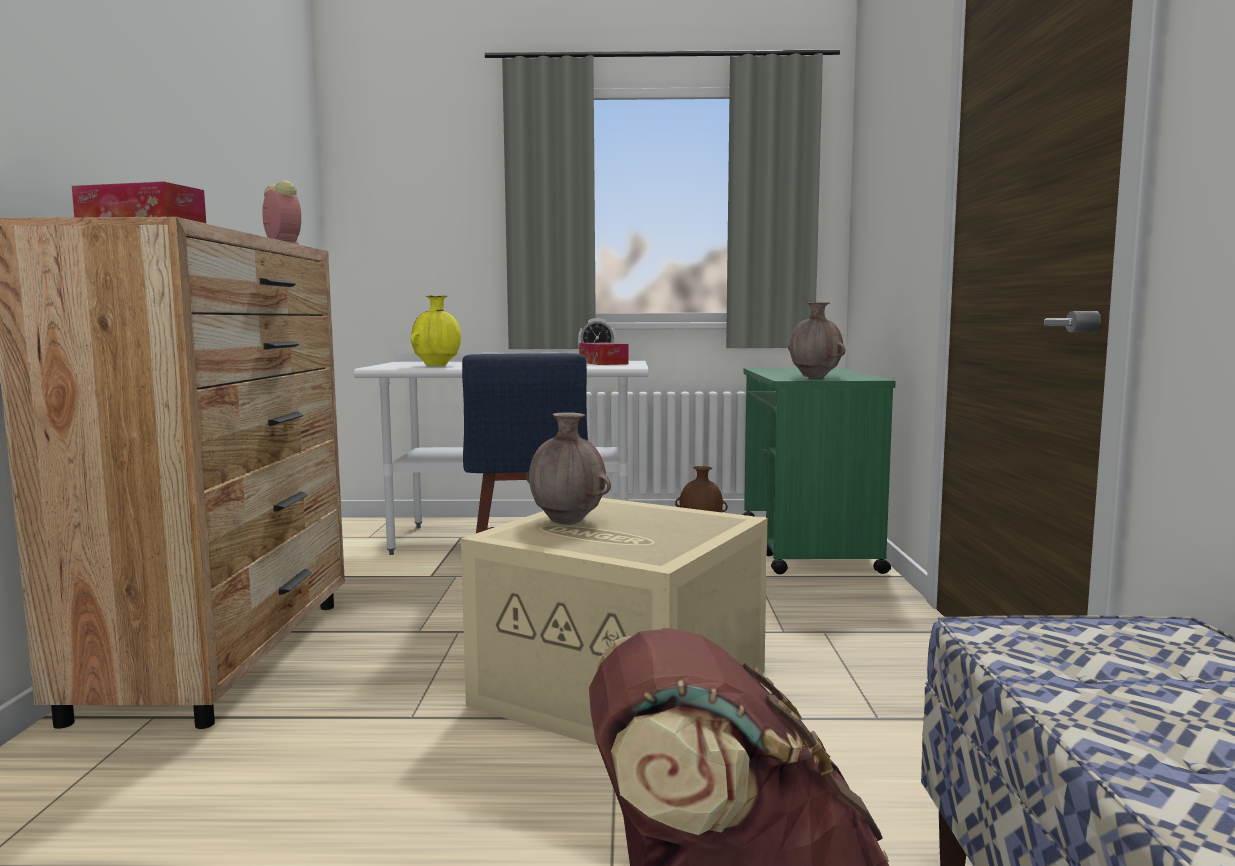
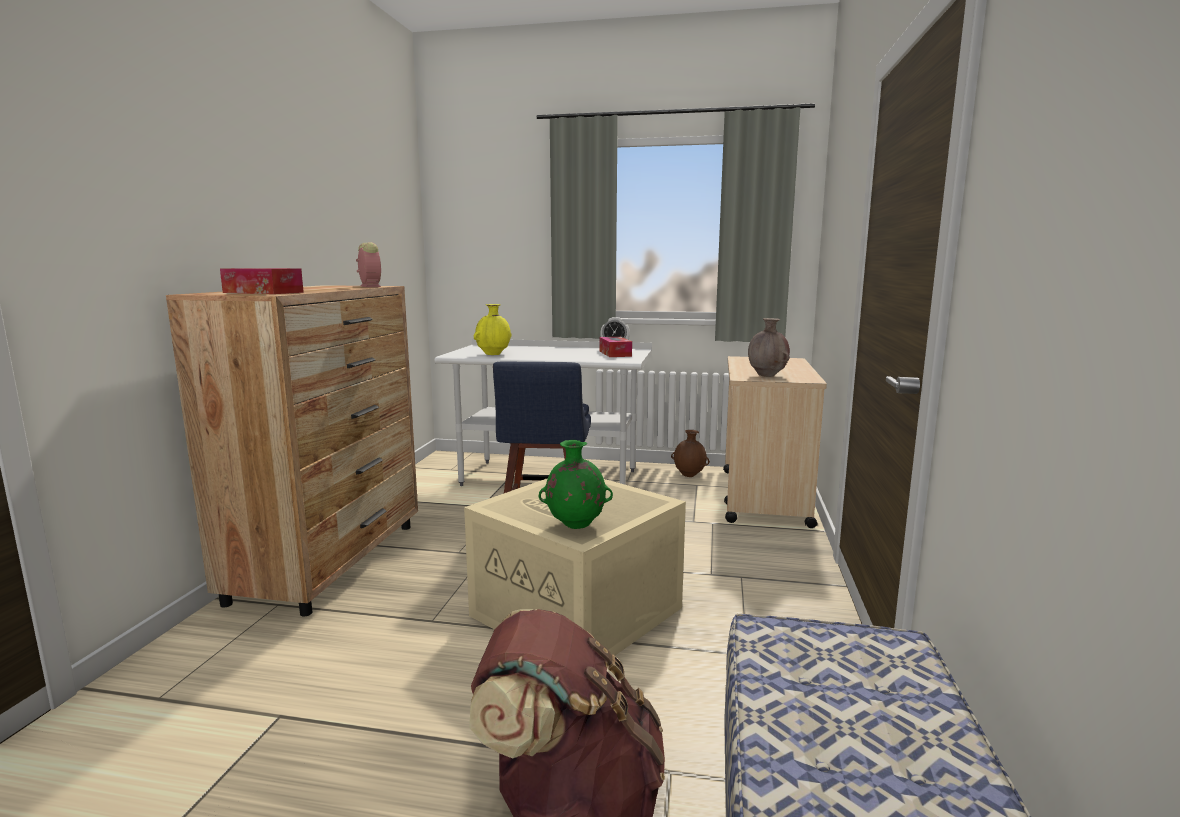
camera: 10 degrees right, 5 degrees up
(568, 522) = (543, 496): brown vase -> none
(637, 547) = (575, 525): none -> green vase
(807, 545) = (764, 497): green cart -> beige cart

